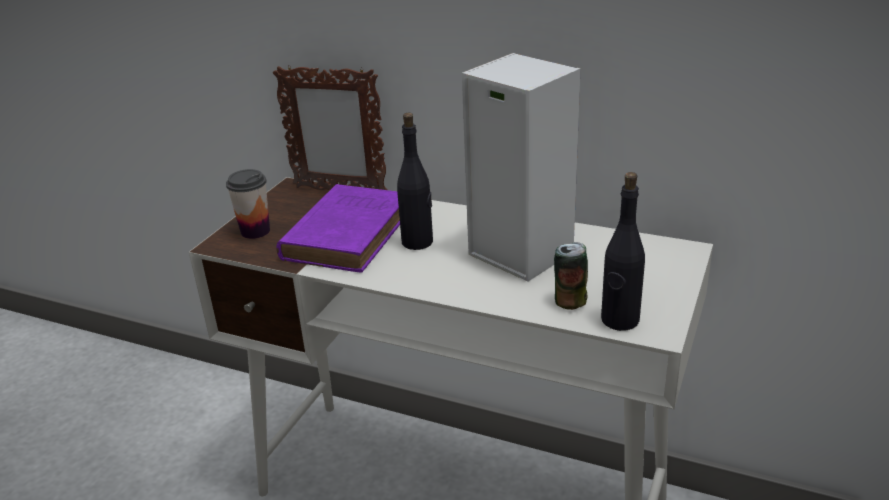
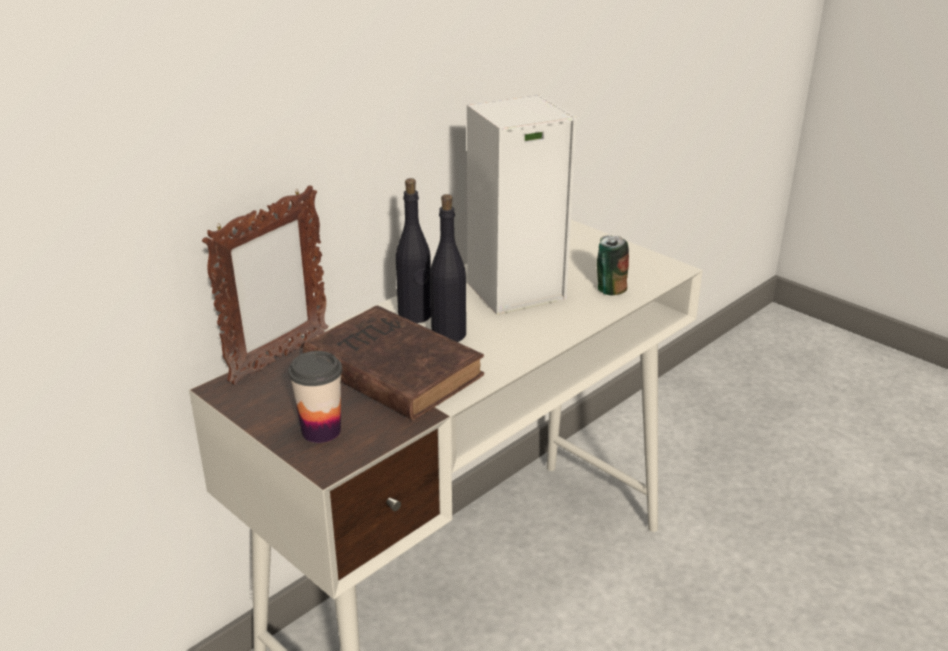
camera: 70 degrees left, 0 degrees up
(349, 233) = (390, 368): purple book -> brown book
(619, 320) = (649, 278): black bottle -> black bottle (415, 315)

